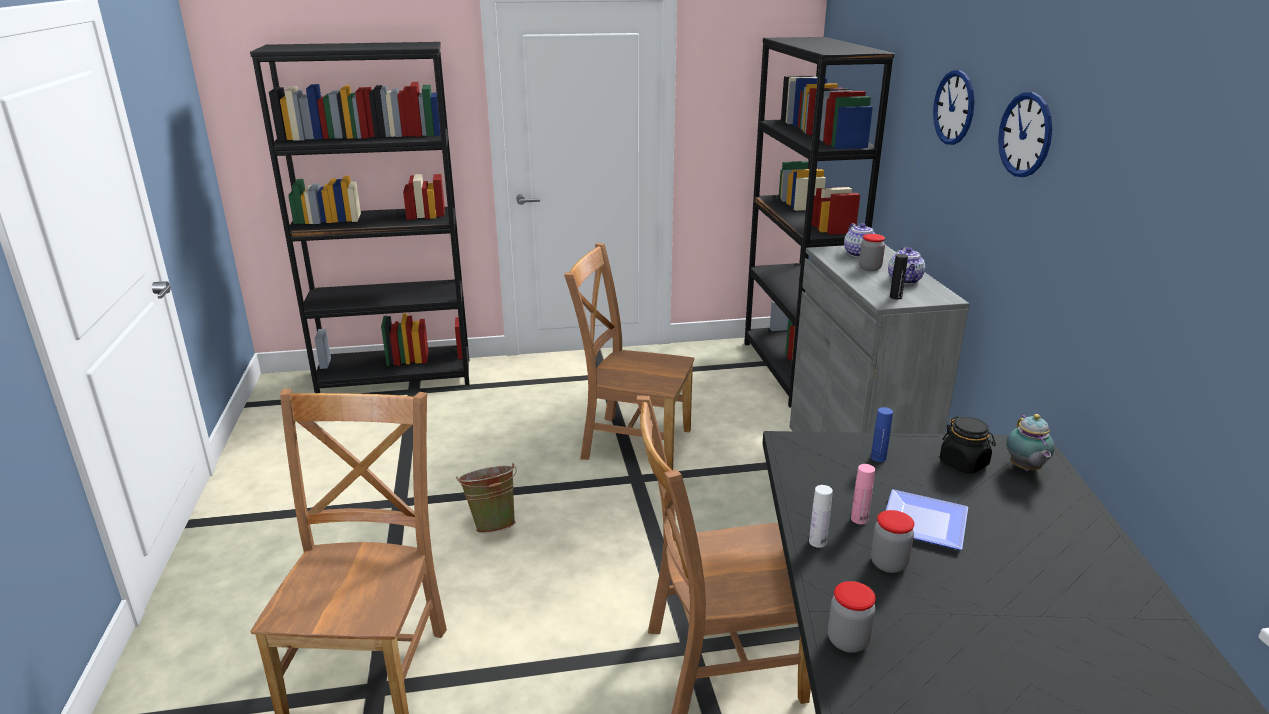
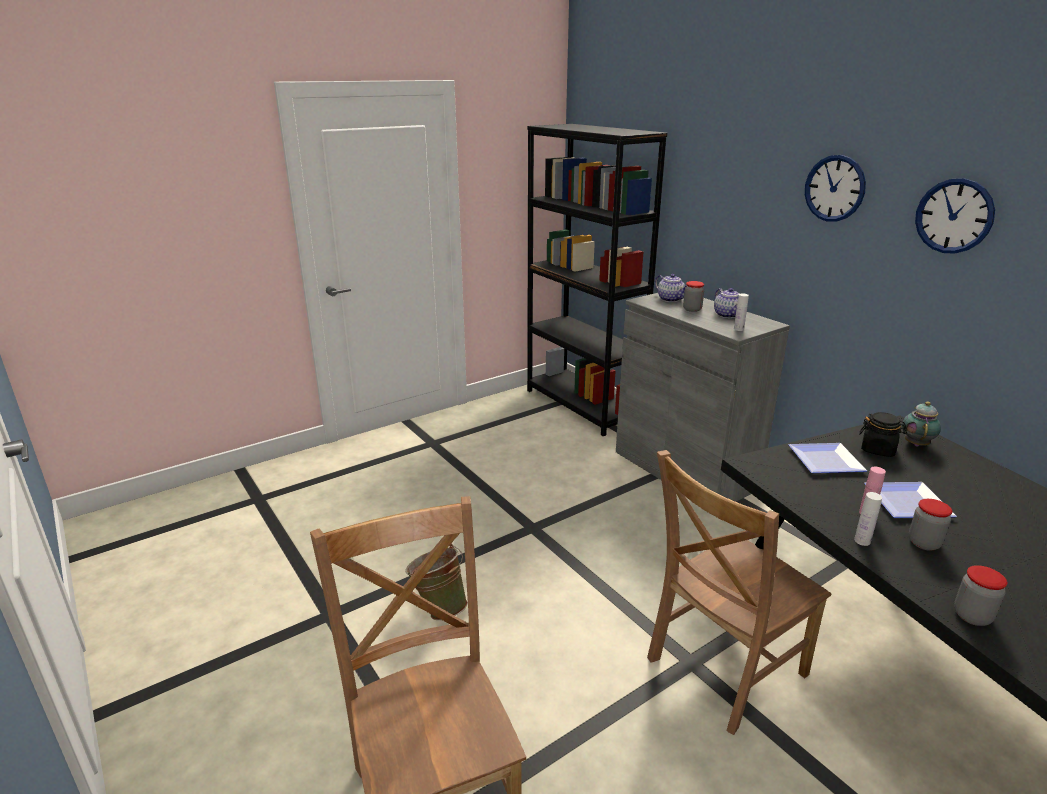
camera: 25 degrees left, 0 degrees up
(396, 377) = (228, 489): black bookcase -> none
(632, 442) = (504, 497): brown chair -> none
(878, 458) = (822, 460): blue bottle -> plate
(895, 297) = (738, 329): black bottle -> white bottle
(954, 107) = (746, 172): wall clock -> wall clock (954, 216)
(1025, 469) = (916, 443): teapot -> teapot turned 135 degrees counterclockwise

